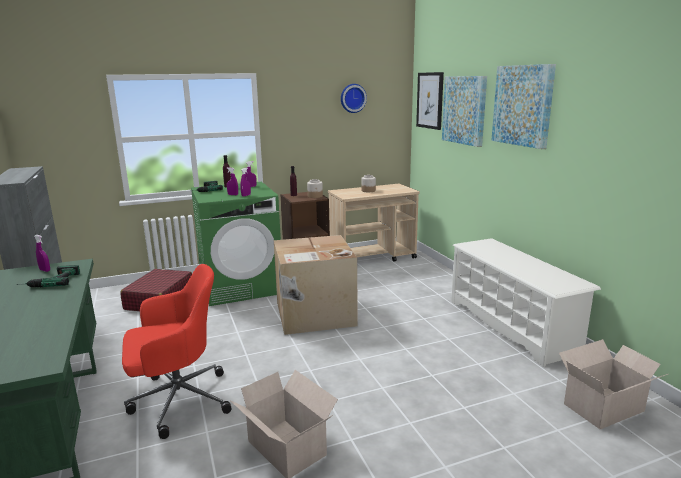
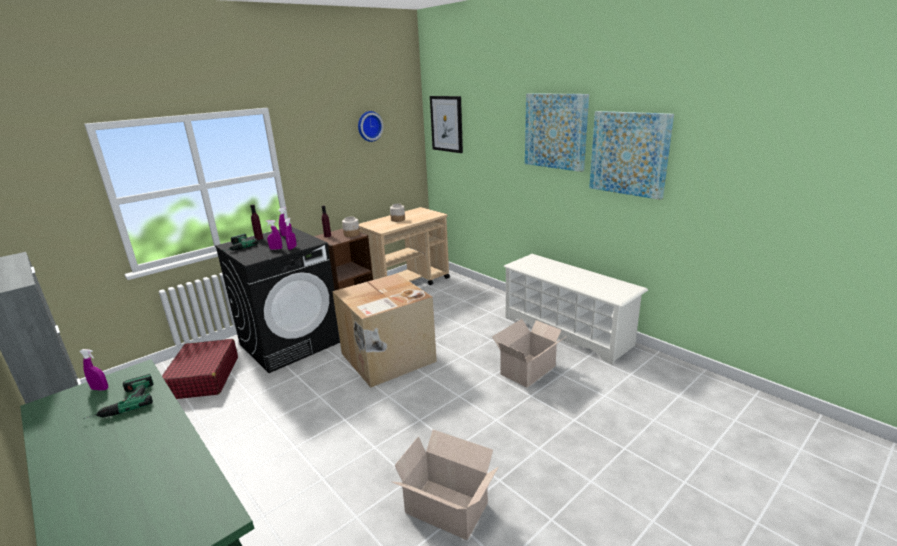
camera: 20 degrees left, 5 degrees up
(178, 400) = (303, 491): red office chair -> none
(241, 287) = (291, 343): green washing machine -> black washing machine
(464, 110) = (489, 134): picture -> picture (629, 153)
(605, 407) = (675, 390): cardboard box -> cardboard box (529, 369)

